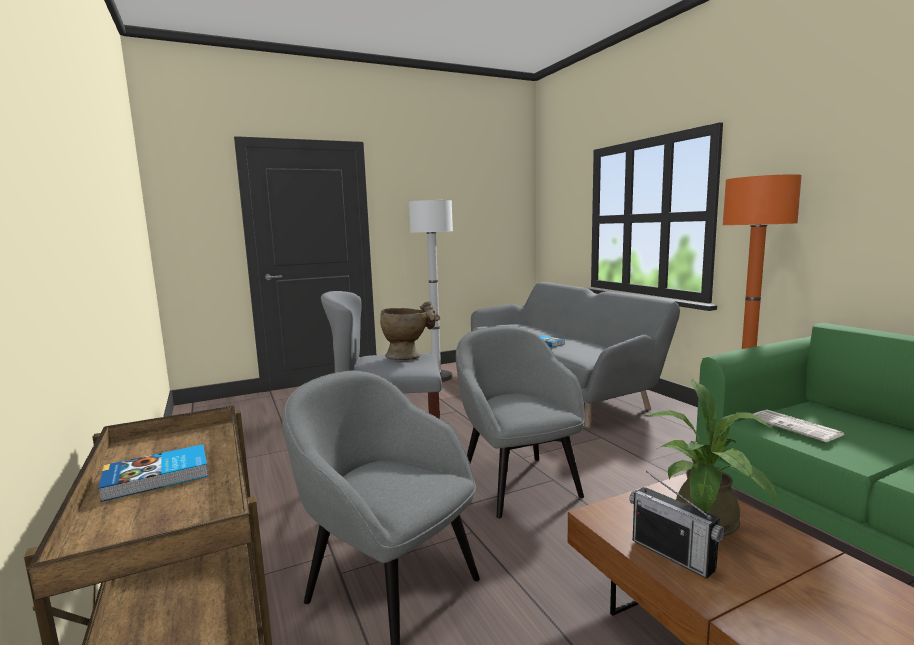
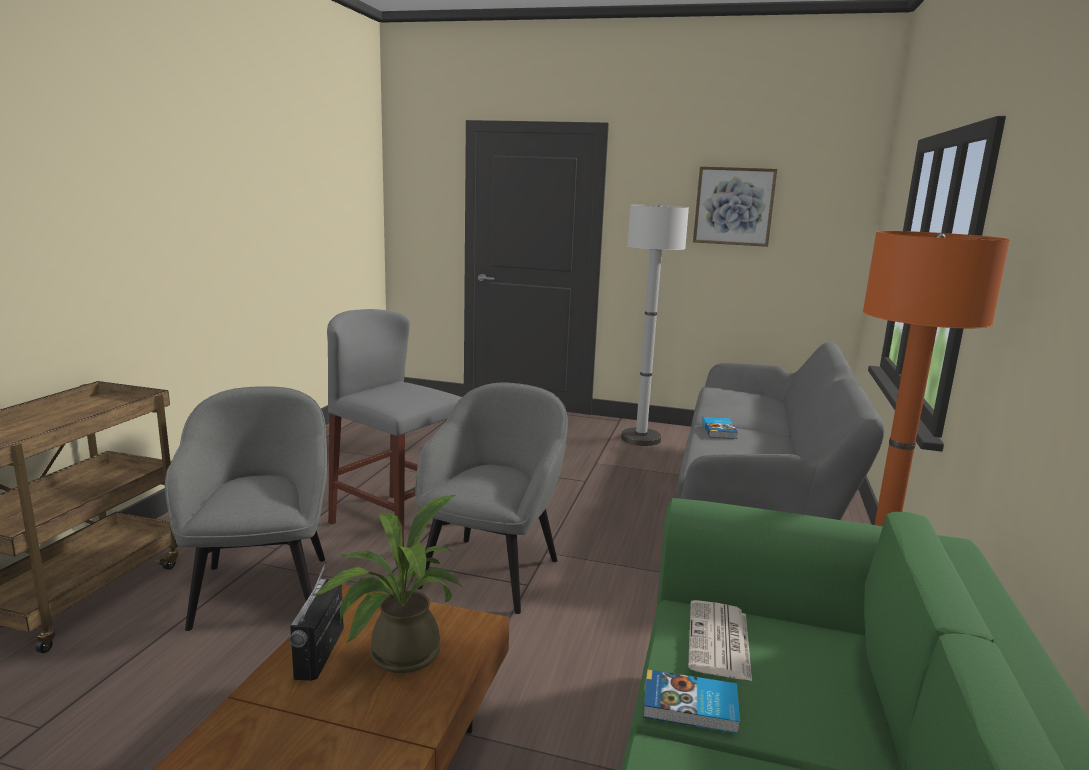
camera: 40 degrees right, 5 degrees up
(158, 477) = (59, 420): book -> book (691, 706)
(409, 356) = (424, 393): beige vase -> none
(457, 202) = (734, 206): none -> picture

